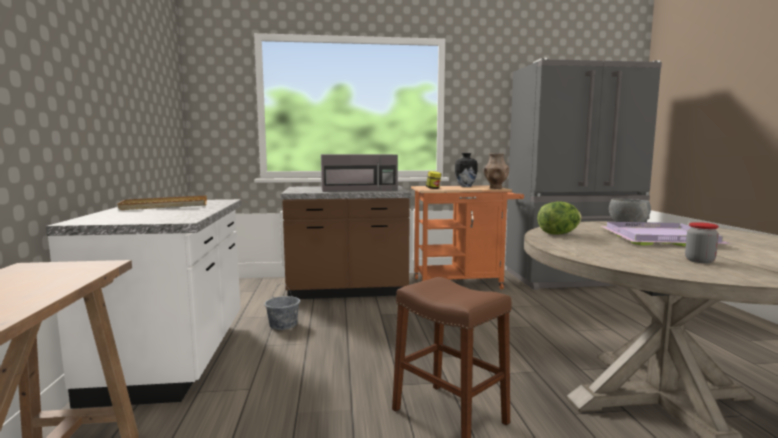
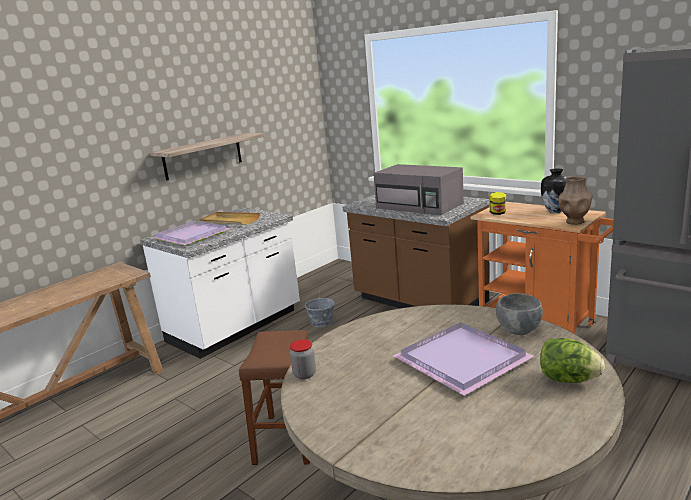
camera: 50 degrees right, 10 degrees up
(106, 119) = (203, 156): none -> shelf
(143, 216) = (190, 235): none -> purple tray
(558, 234) = (401, 322): lettuce -> lettuce (568, 379)
(699, 261) = (367, 398): jar -> jar (304, 374)

